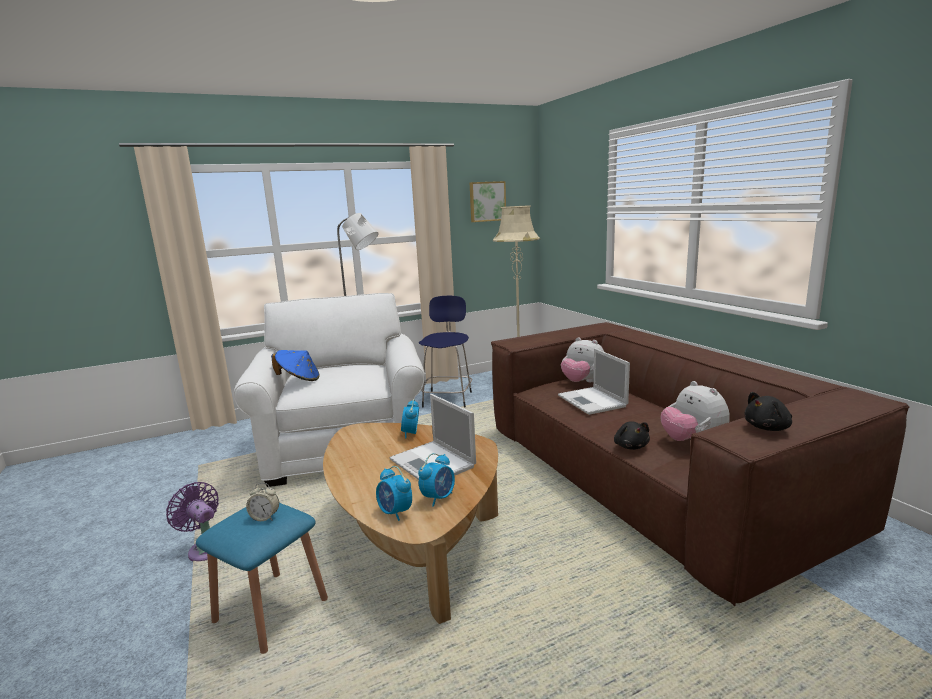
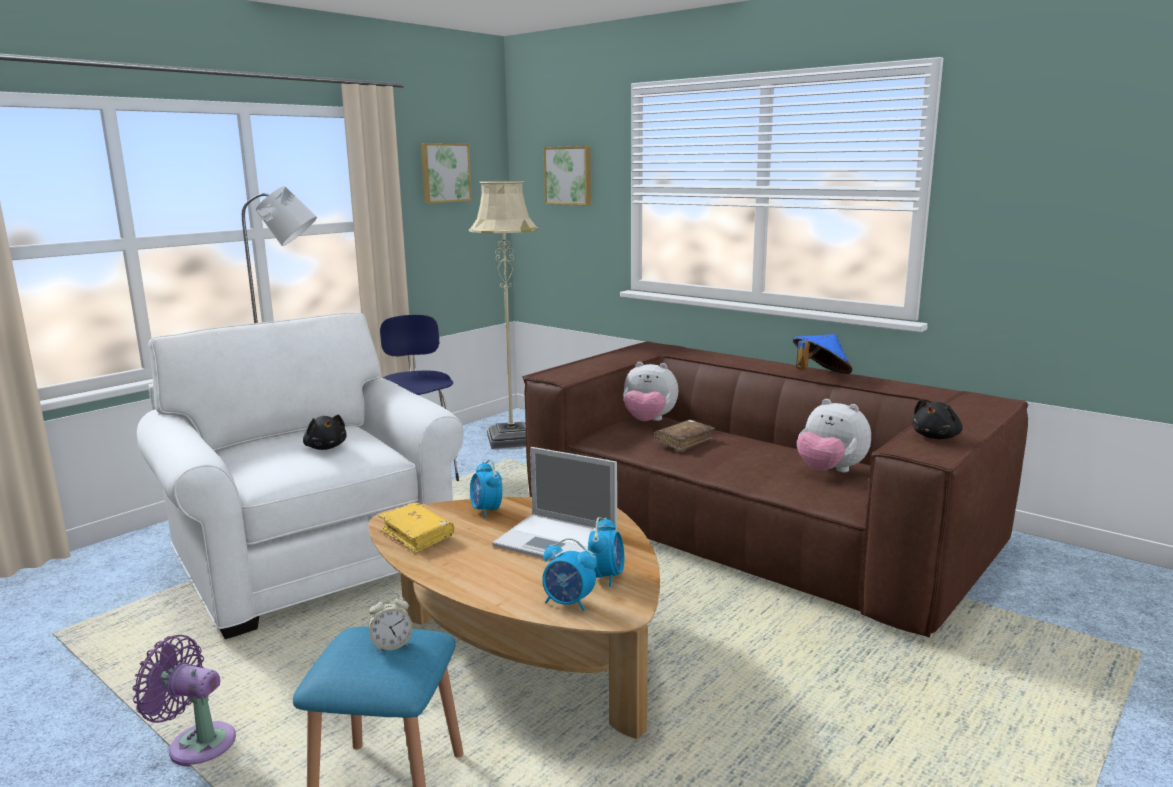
camera: 25 degrees left, 0 degrees up
(299, 380) = (252, 458): blue hat -> blue hat (820, 375)
(355, 444) = (417, 535): none -> yellow book
(571, 200) = (569, 175): none -> picture
(593, 401) = (684, 442): laptop -> brown book
(630, 446) = (768, 486): black plush toy -> black plush toy (326, 447)

